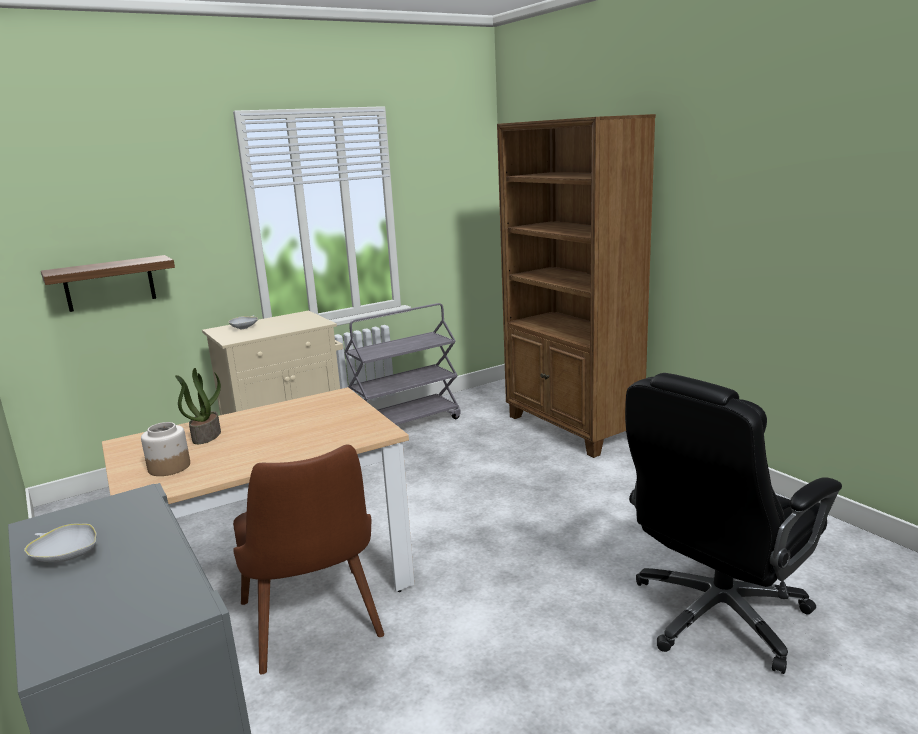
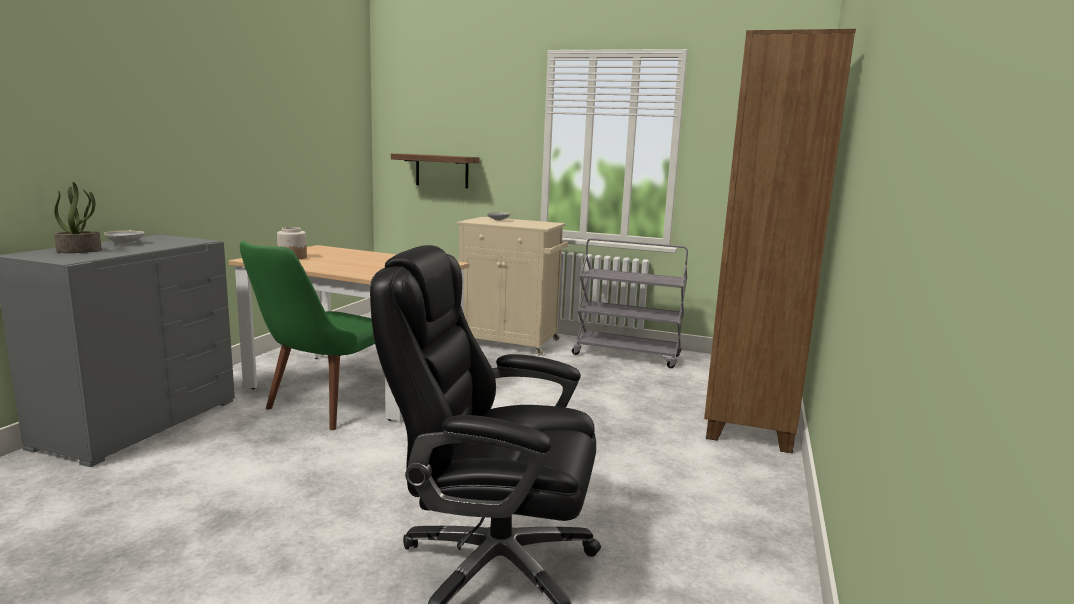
camera: 50 degrees right, 5 degrees down
(206, 436) = (344, 255): potted plant -> potted plant (80, 251)
(316, 630) = (321, 409): brown chair -> green chair

